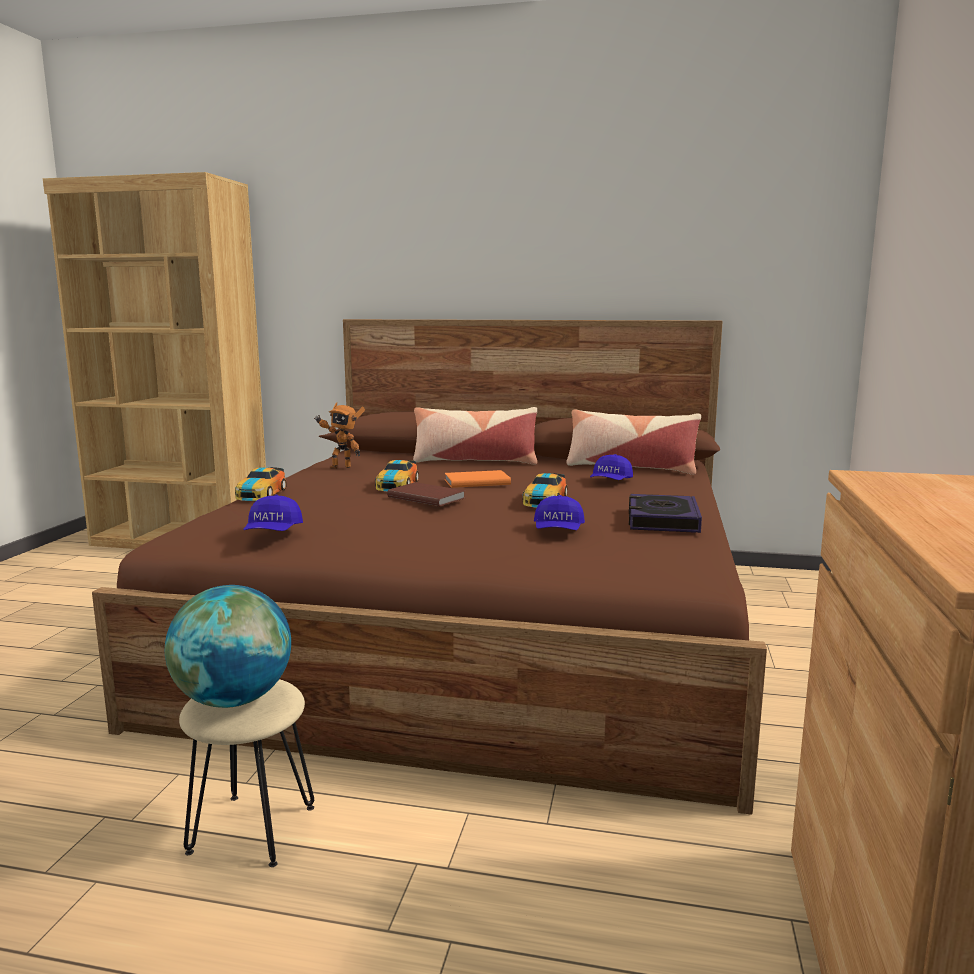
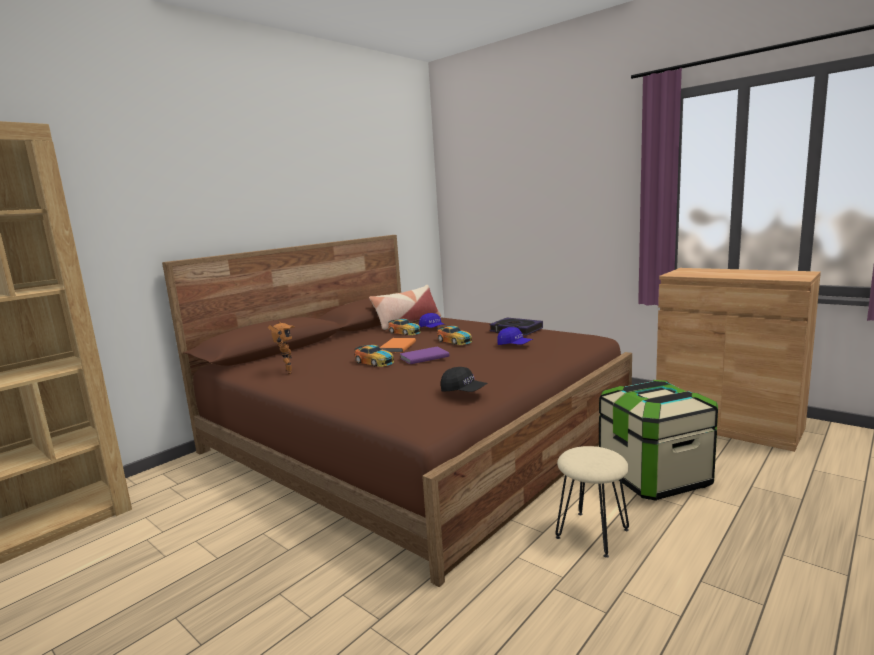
camera: 60 degrees left, 0 degrees up
(234, 700) = (595, 459): globe -> none
(261, 493) = (334, 395): toy car -> toy car (405, 332)
(273, 532) = (463, 391): blue cap -> black cap
(340, 467) = (286, 372): toy robot -> toy robot turned 45 degrees counterclockwise
(426, 497) = (423, 357): brown book -> purple book
(474, 461) = (333, 344): pillow -> none
(491, 878) = (654, 477): none -> storage box

